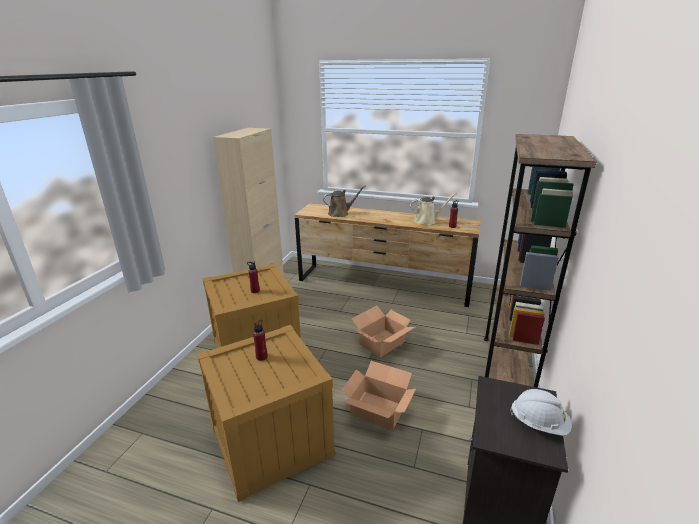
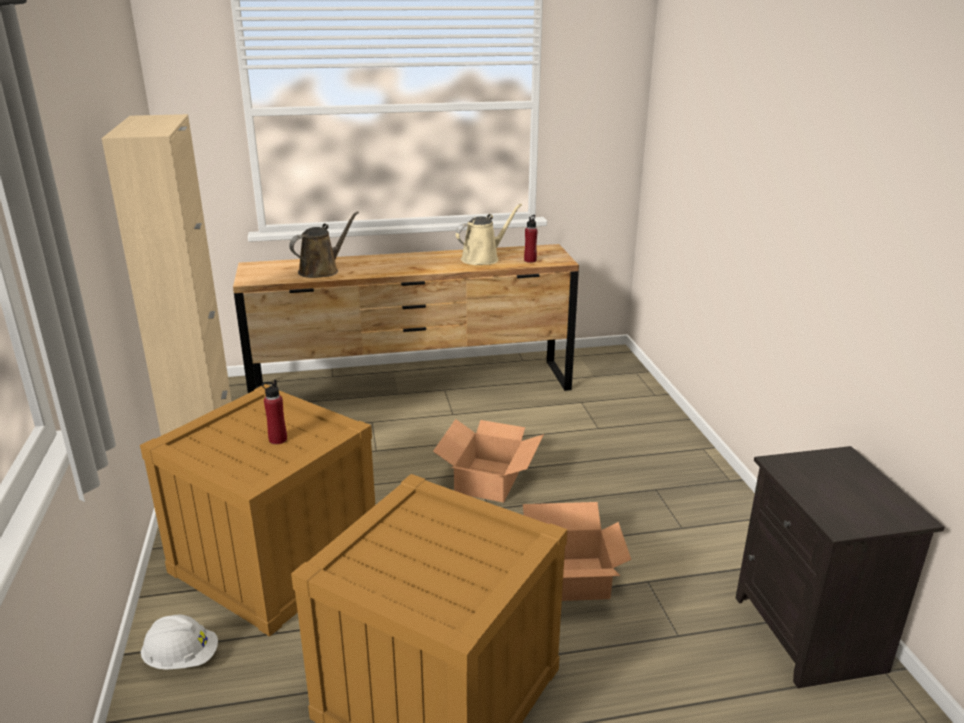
camera: 30 degrees left, 0 degrees up
(262, 357) = (415, 539): red bottle -> none
(505, 371) = (688, 464): brown bookcase -> none
(539, 423) = (871, 488): white hard hat -> white hard hat (182, 658)

